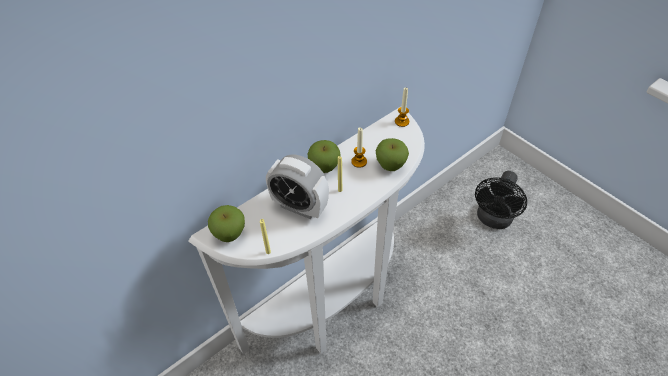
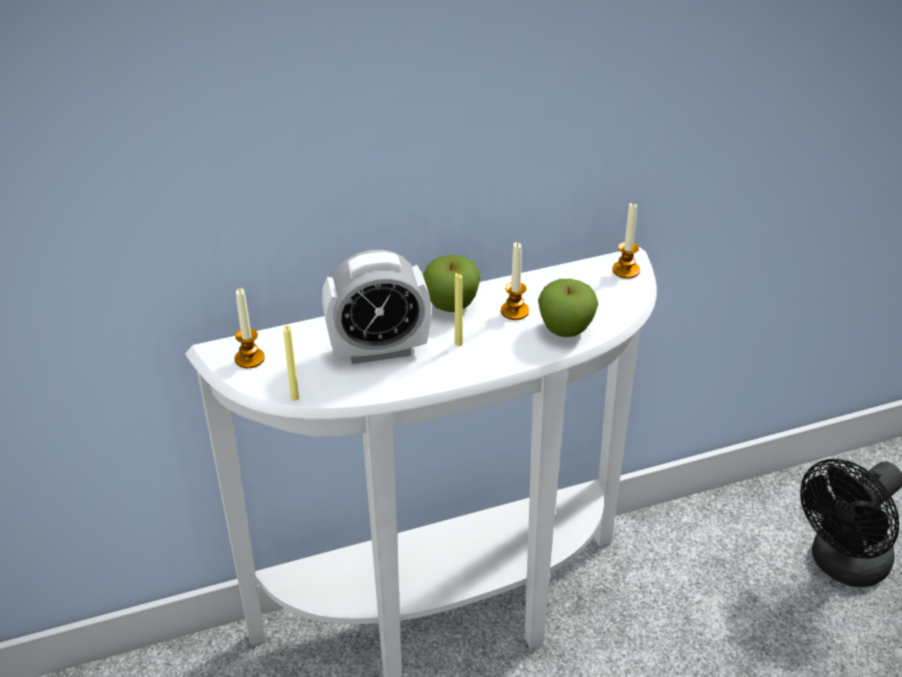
camera: 20 degrees right, 10 degrees down
(230, 234) = (249, 358): apple -> candle
(299, 207) = (379, 350): alarm clock -> alarm clock turned 60 degrees counterclockwise

